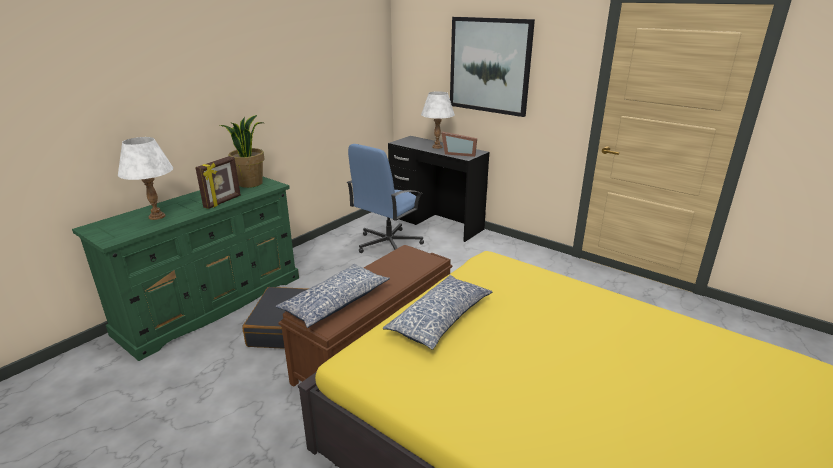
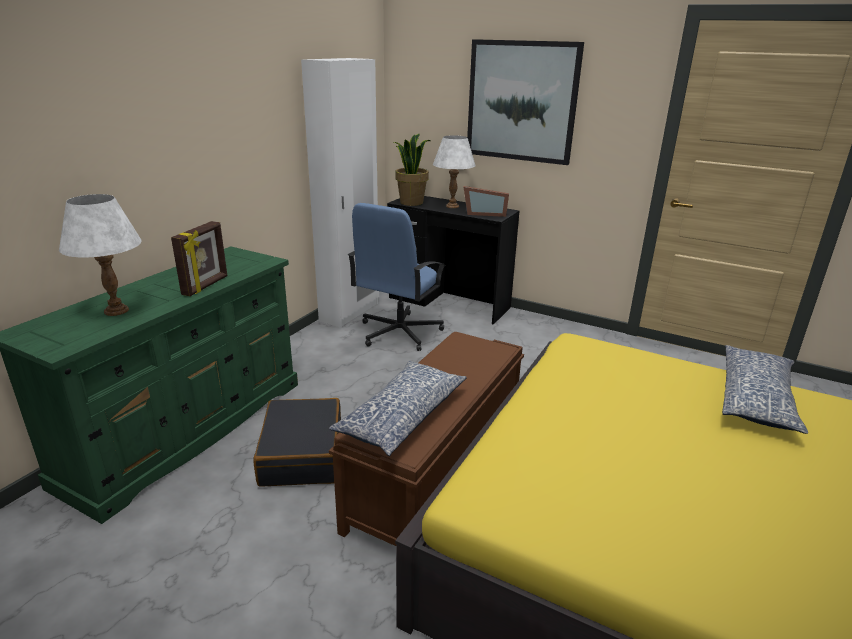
camera: 10 degrees left, 0 degrees up
(250, 183) = (232, 259): potted plant -> potted plant (411, 202)
(357, 226) = (350, 312): none -> white wardrobe
(441, 319) = (561, 428): pillow -> pillow (756, 399)

